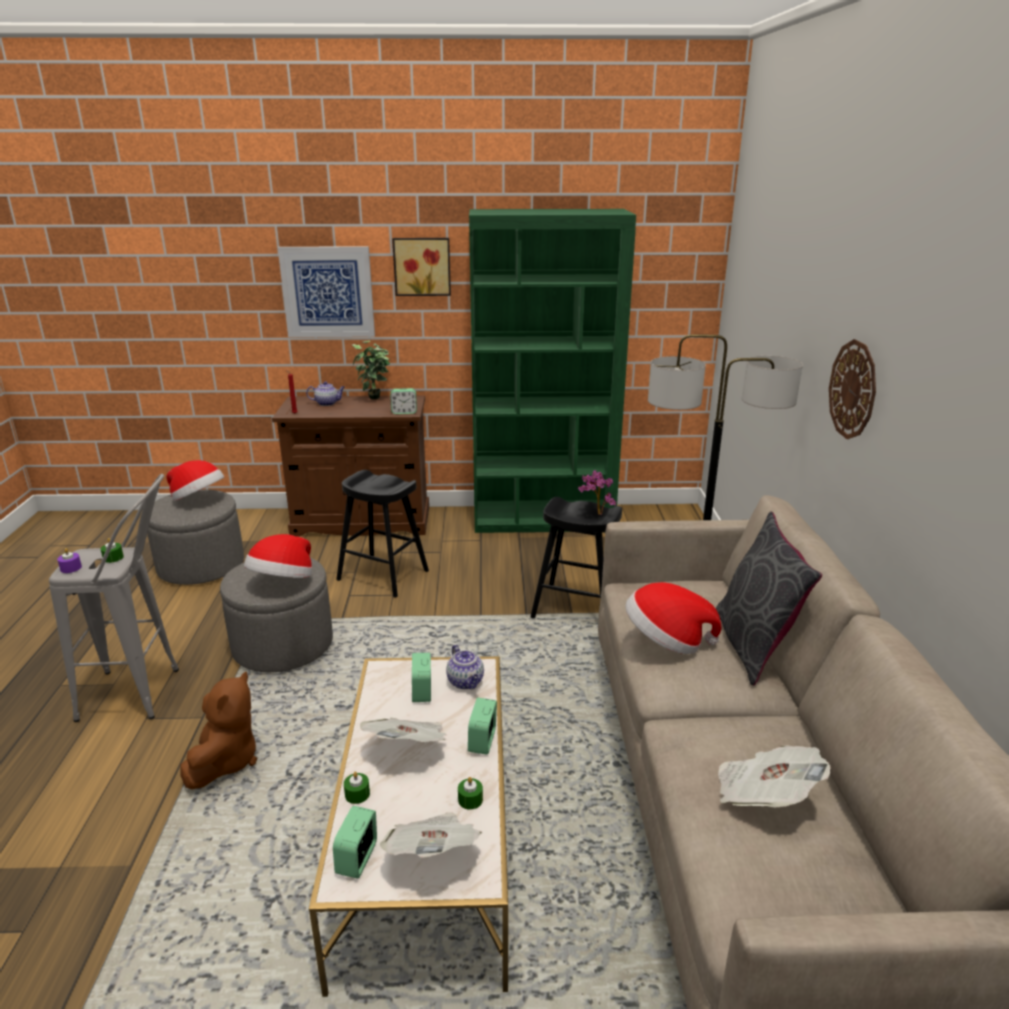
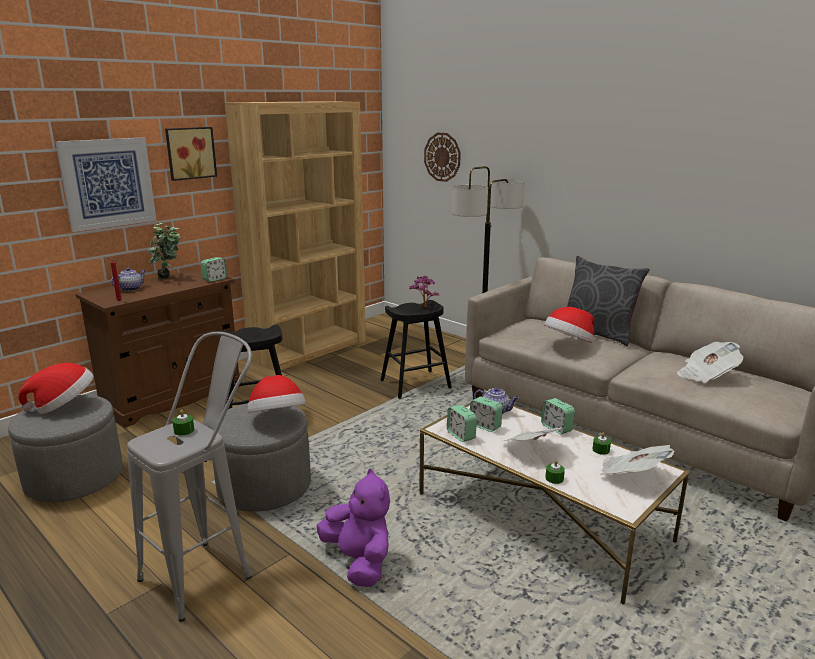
camera: 45 degrees left, 5 degrees down
(71, 568) = (161, 450): purple candle -> none
(225, 761) = (359, 562): brown plush toy -> purple plush toy
(357, 859) = (611, 498): alarm clock -> alarm clock (461, 435)
(543, 519) = (309, 349): green bookcase -> brown bookcase
(853, 389) = (574, 183): wall clock -> wall clock (442, 157)

